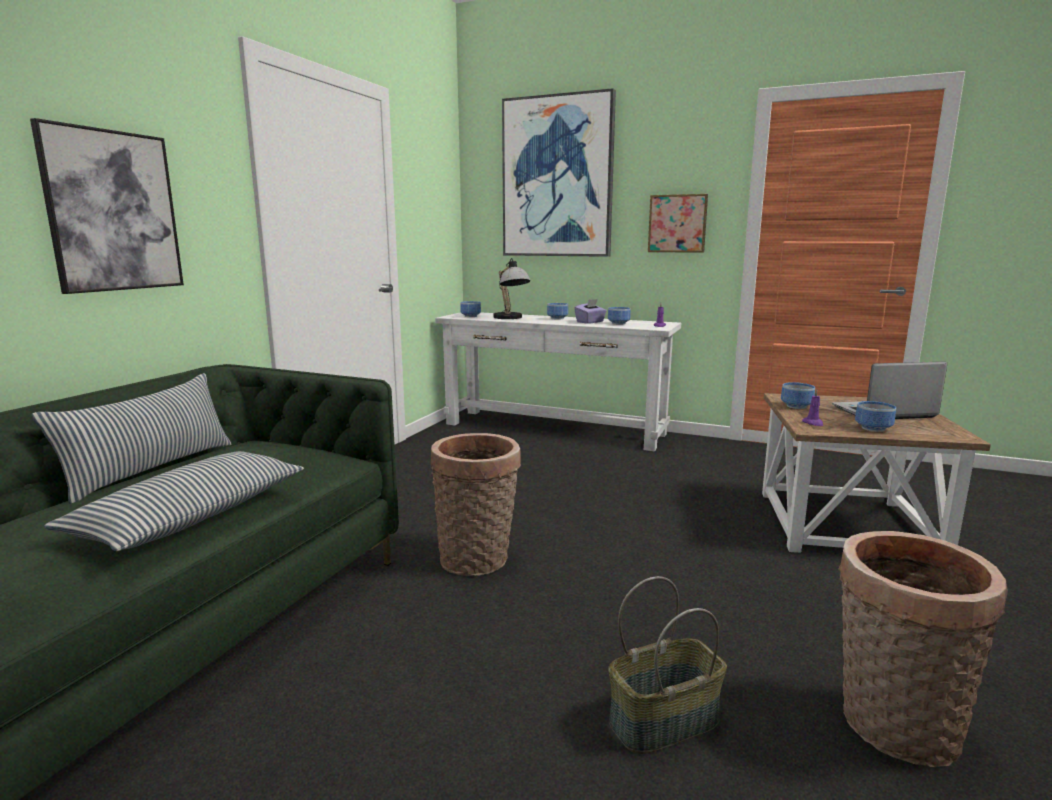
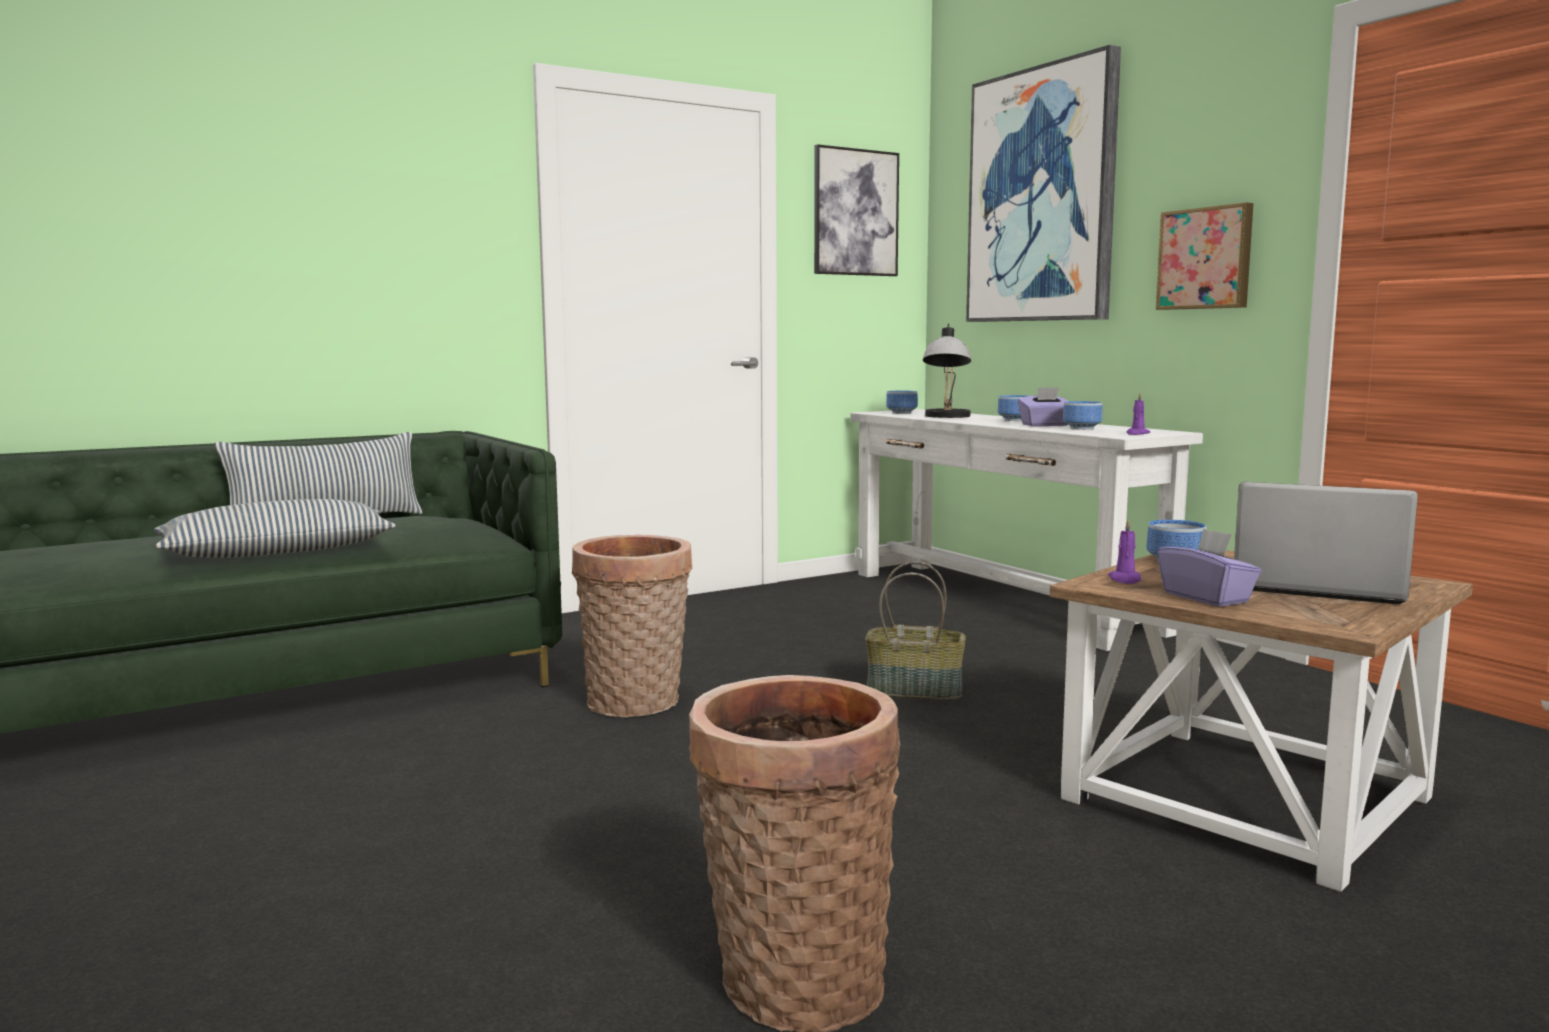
camera: 35 degrees right, 5 degrees down
(113, 211) = (356, 260): picture -> picture (855, 213)
(664, 720) = (555, 875): basket -> basket (915, 689)
(872, 429) = (1206, 598): bowl -> purple tissue box

